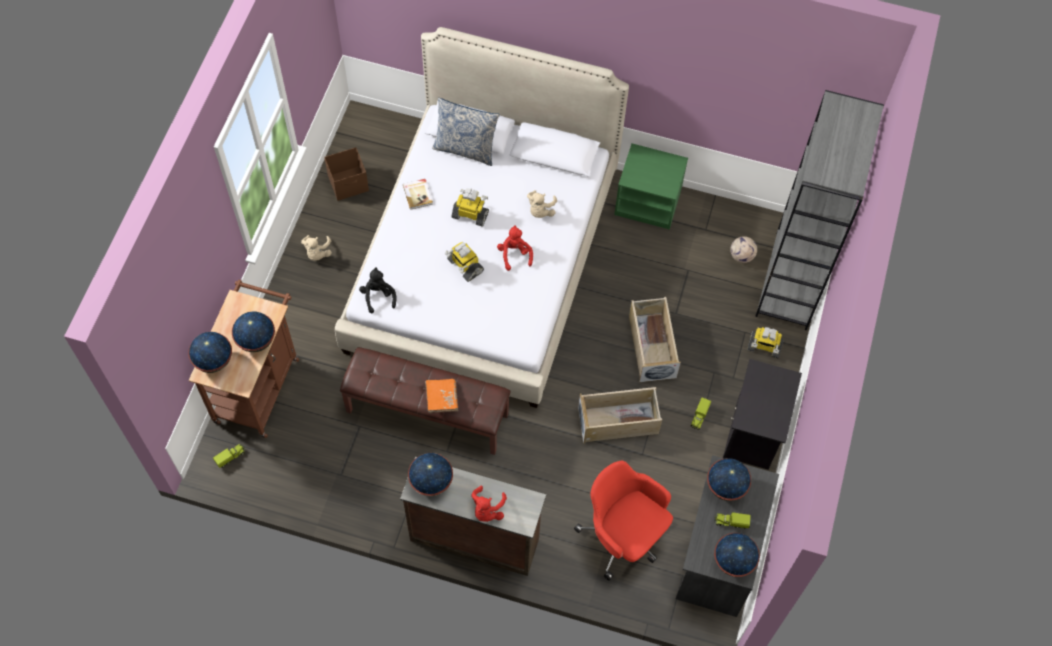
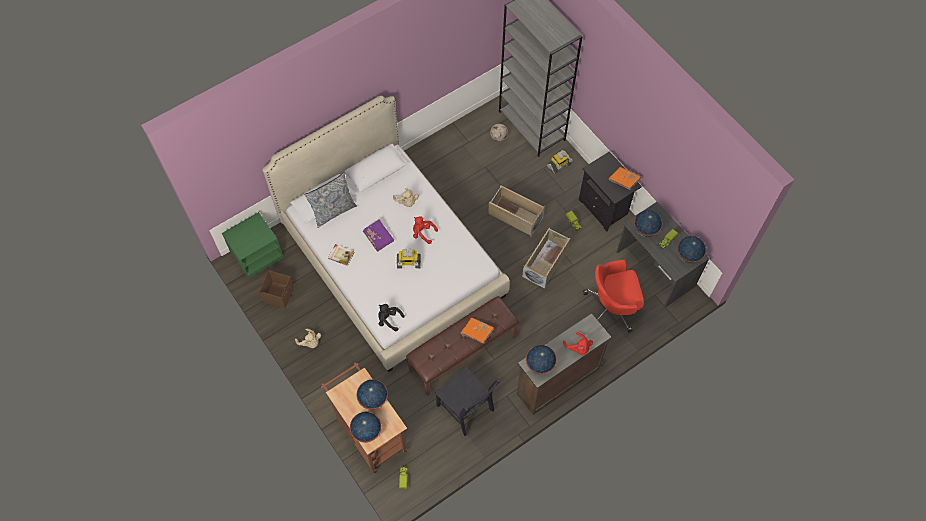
camera: 50 degrees left, 0 degrees up
(361, 465) = (466, 409): none -> black chair
(470, 215) = (378, 237): toy robot -> purple book
(648, 202) = (428, 155): green nightstand -> green nightstand (257, 254)
(774, 417) = (624, 181): none -> orange book

